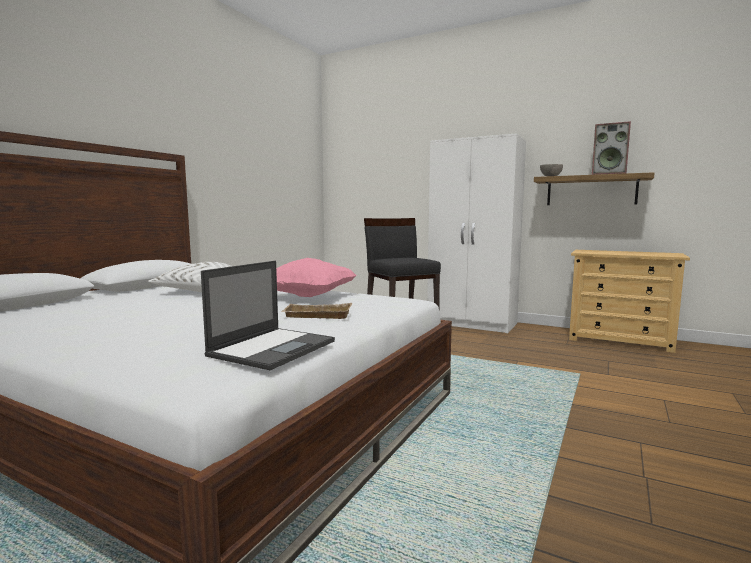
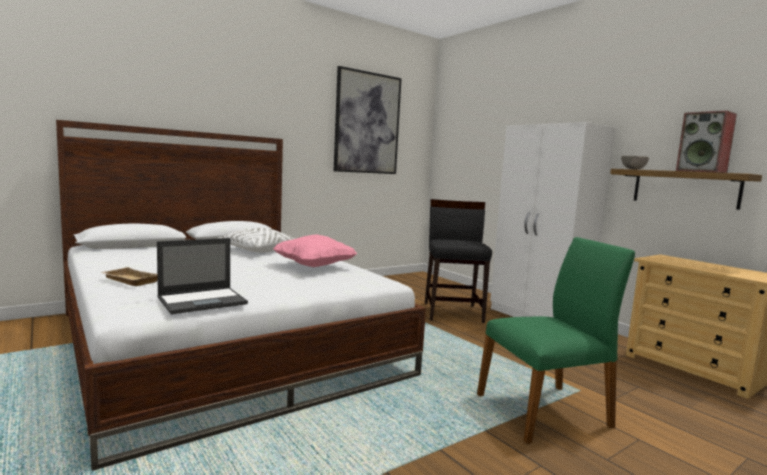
camera: 25 degrees right, 0 degrees up
(266, 141) = (367, 123): none -> picture
(316, 316) = (284, 283): beige tray -> beige tray (128, 280)
(581, 397) = (545, 411): none -> green chair

